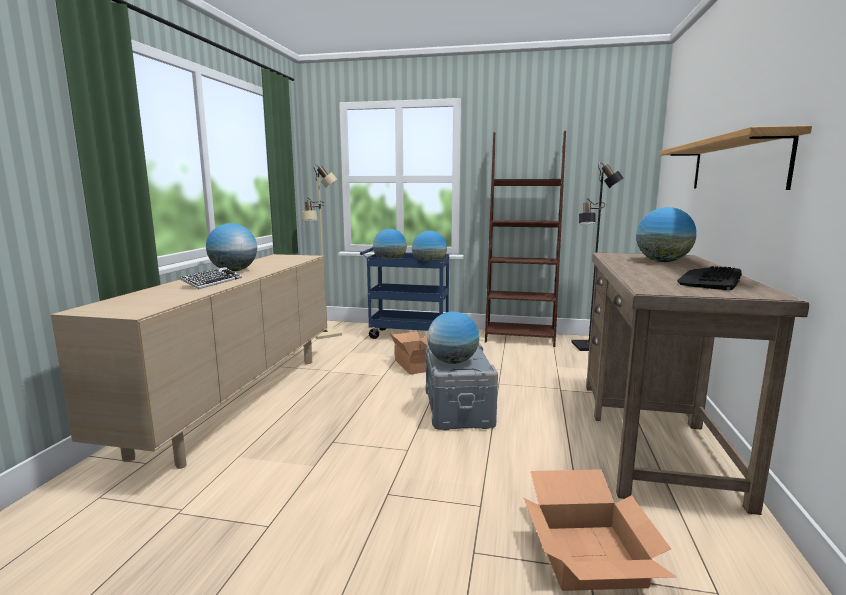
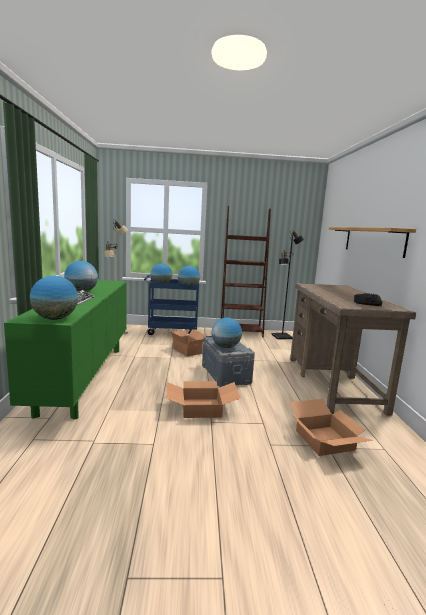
camera: 15 degrees left, 0 degrees up
(237, 400) = (84, 377): beige cabinet -> green cabinet
(386, 466) = (202, 408): none -> cardboard box
(662, 261) = (336, 289): globe -> globe (55, 319)

